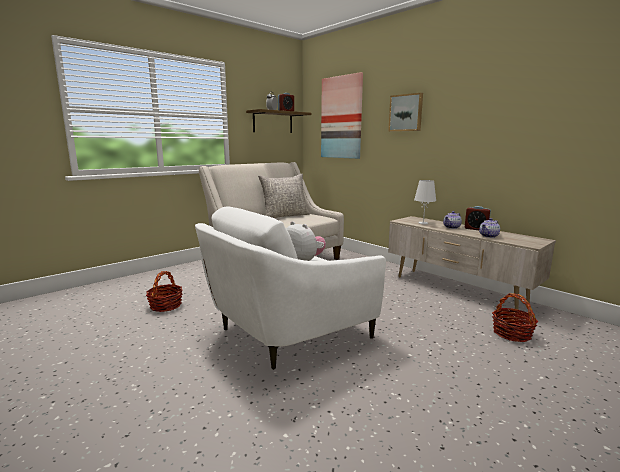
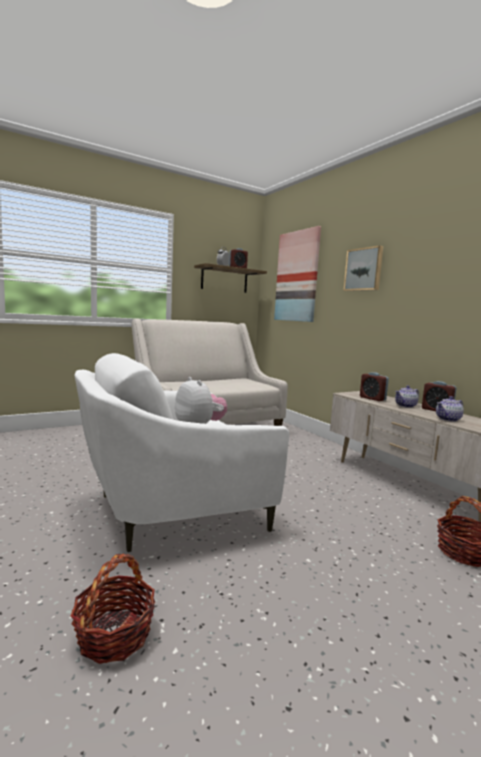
camera: 10 degrees right, 5 degrees down
(165, 305) = (61, 462): basket -> basket (114, 634)
(285, 216) = (222, 380): grey pillow -> none
(423, 223) = (372, 398): white table lamp -> alarm clock

